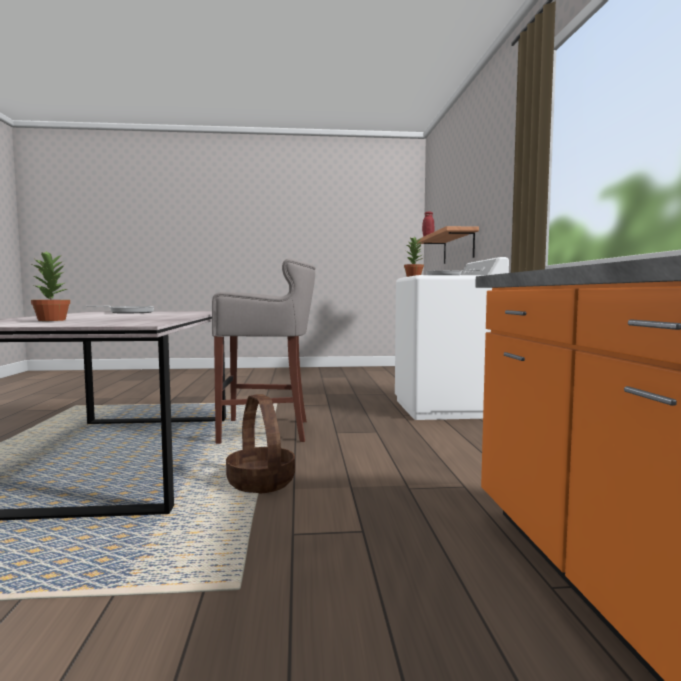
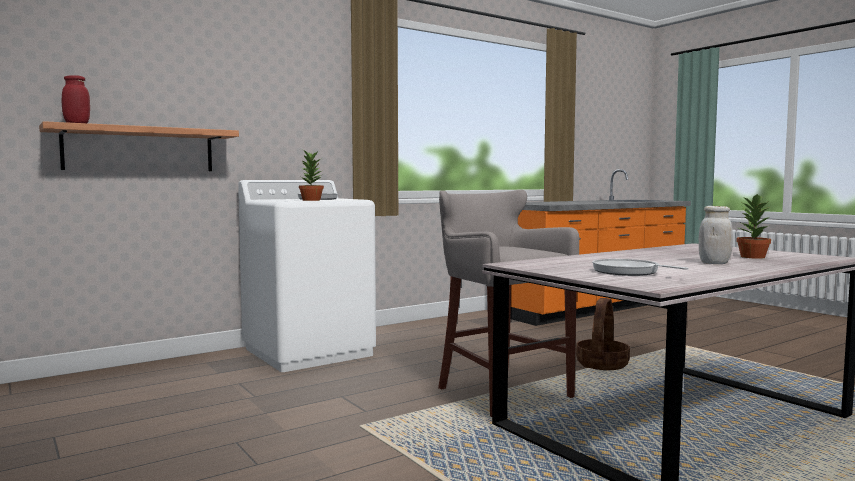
camera: 120 degrees left, 0 degrees up
(83, 316) = (714, 263): none -> white jar

